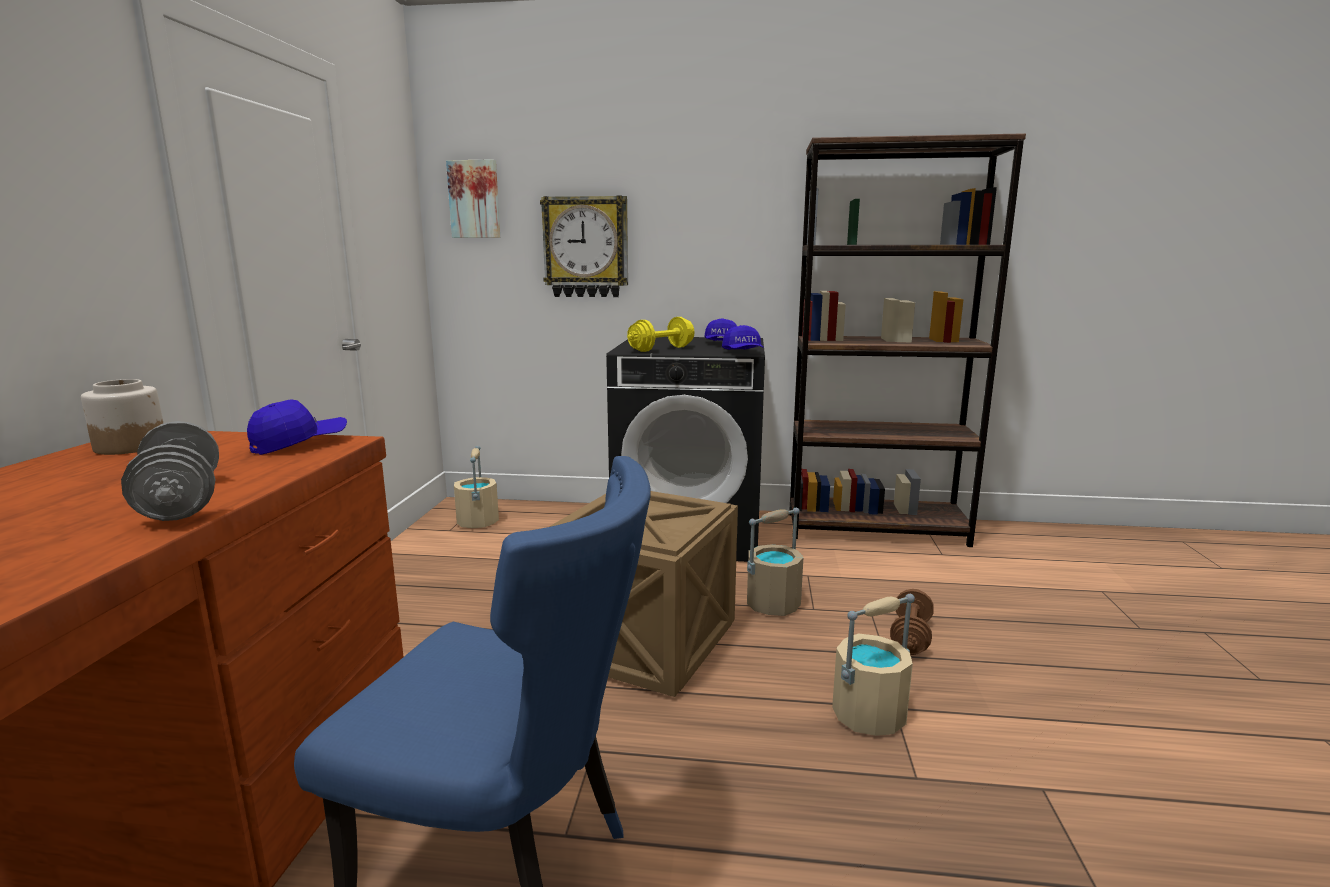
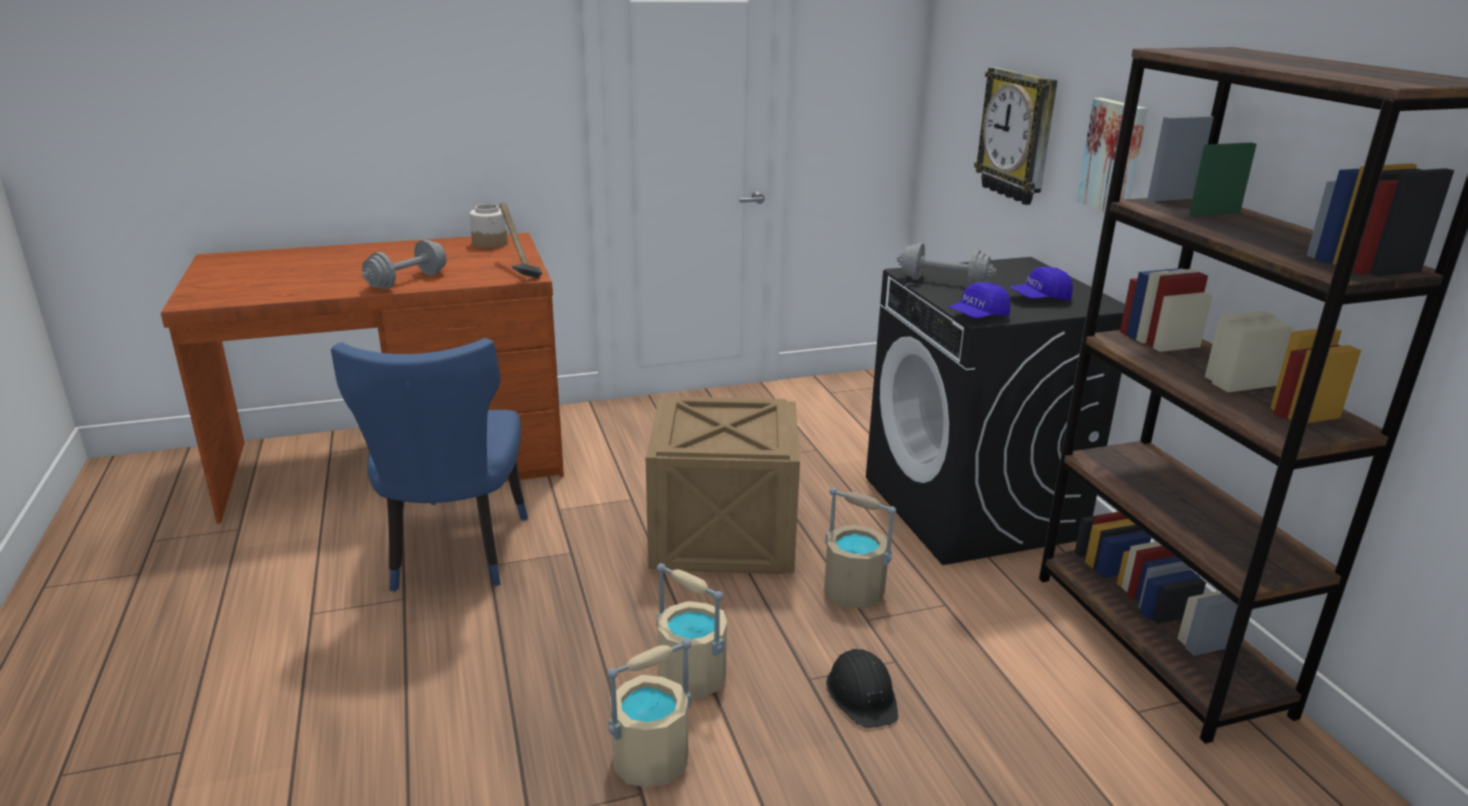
camera: 65 degrees right, 10 degrees up
(299, 444) = (518, 270): blue cap -> hammer
(474, 199) = (955, 60): picture -> picture (1114, 156)
(478, 522) = (860, 398): beige bucket -> beige bucket (650, 761)
(661, 349) = (943, 282): yellow dumbbell -> grey dumbbell
(910, 637) = (862, 695): brown dumbbell -> black hard hat

